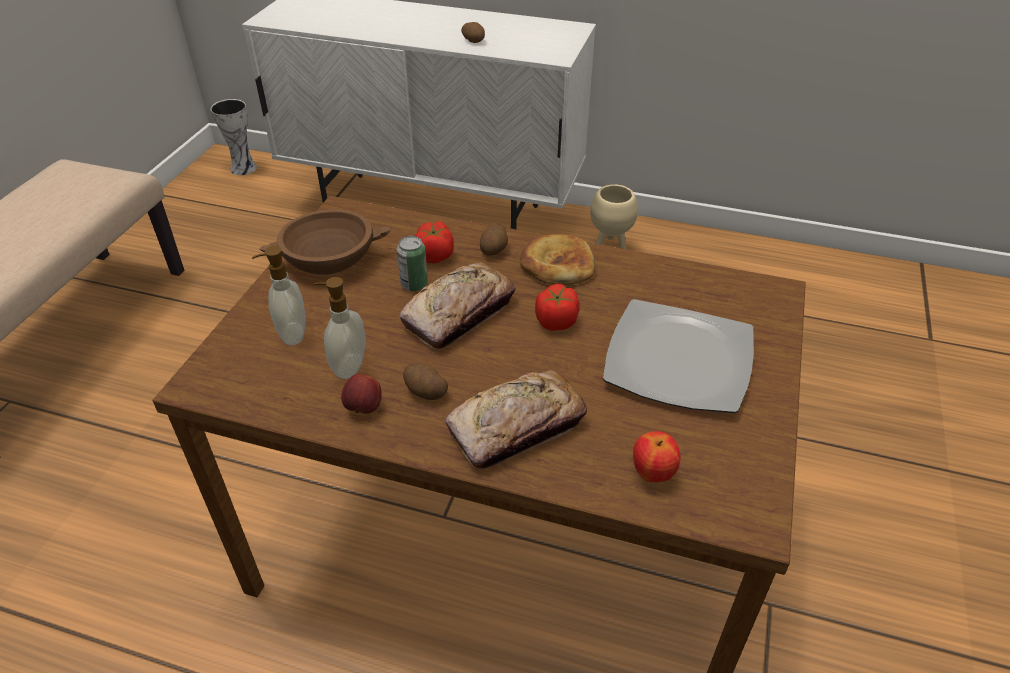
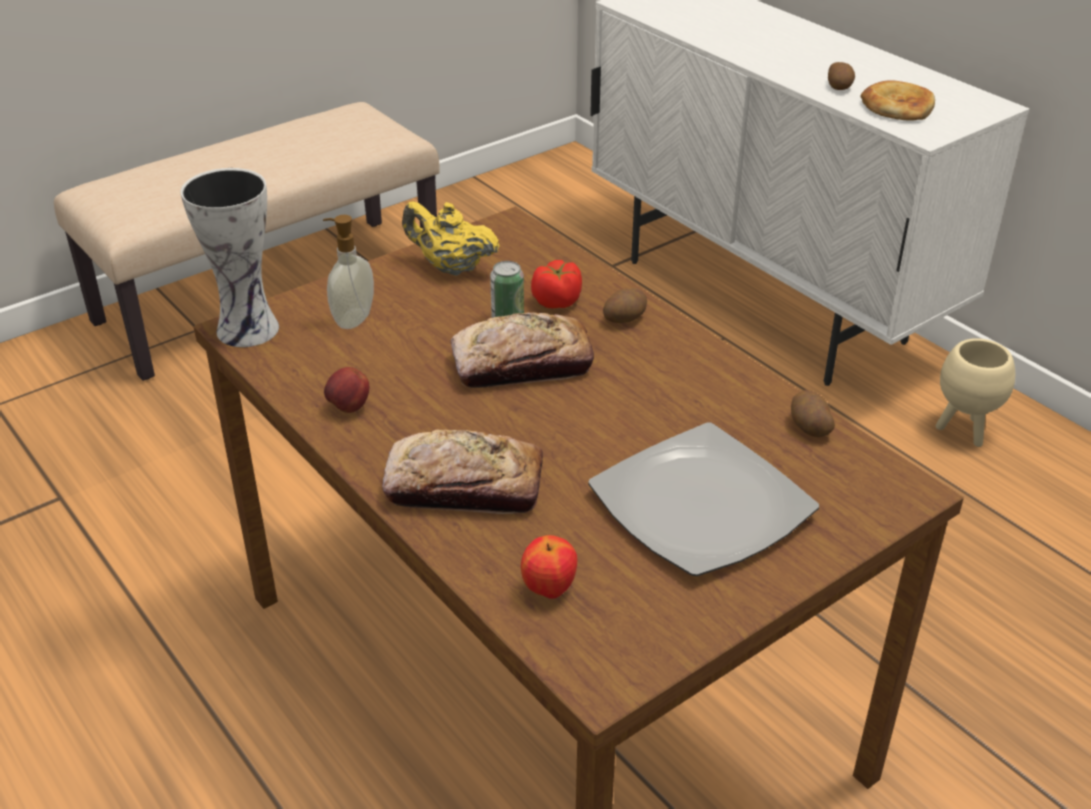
camera: 35 degrees right, 5 degrees down
(244, 167) = (585, 178): vase -> vase (251, 328)
(328, 261) = (450, 267): brown bowl -> yellow teapot
(348, 366) = (372, 367): soap dispenser -> none
(425, 391) = (415, 418): potato -> potato (809, 426)
(556, 321) = (611, 412): tomato -> none
(557, 265) = (676, 360): bread -> bread (897, 106)

